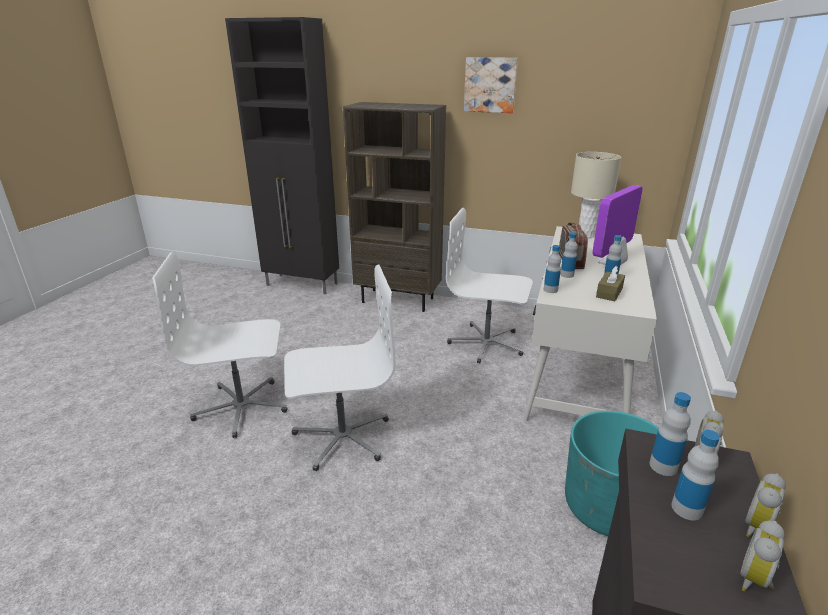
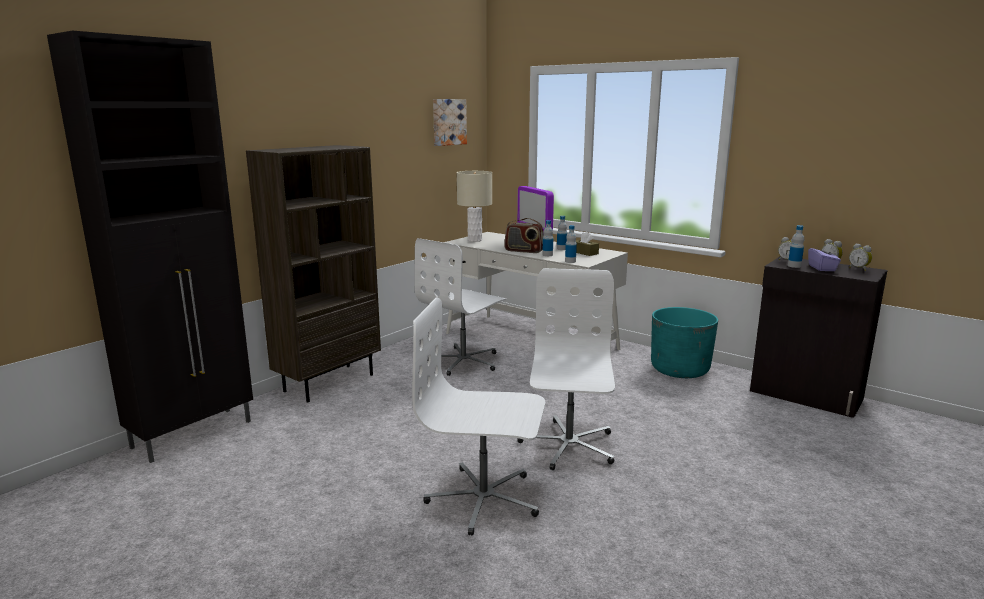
camera: 70 degrees left, 10 degrees down
(242, 407) = (484, 499): white office chair -> white office chair turned 90 degrees clockwise
(490, 85) = (367, 122): picture -> picture (448, 122)
(687, 508) = (822, 268): bottle -> purple tissue box

